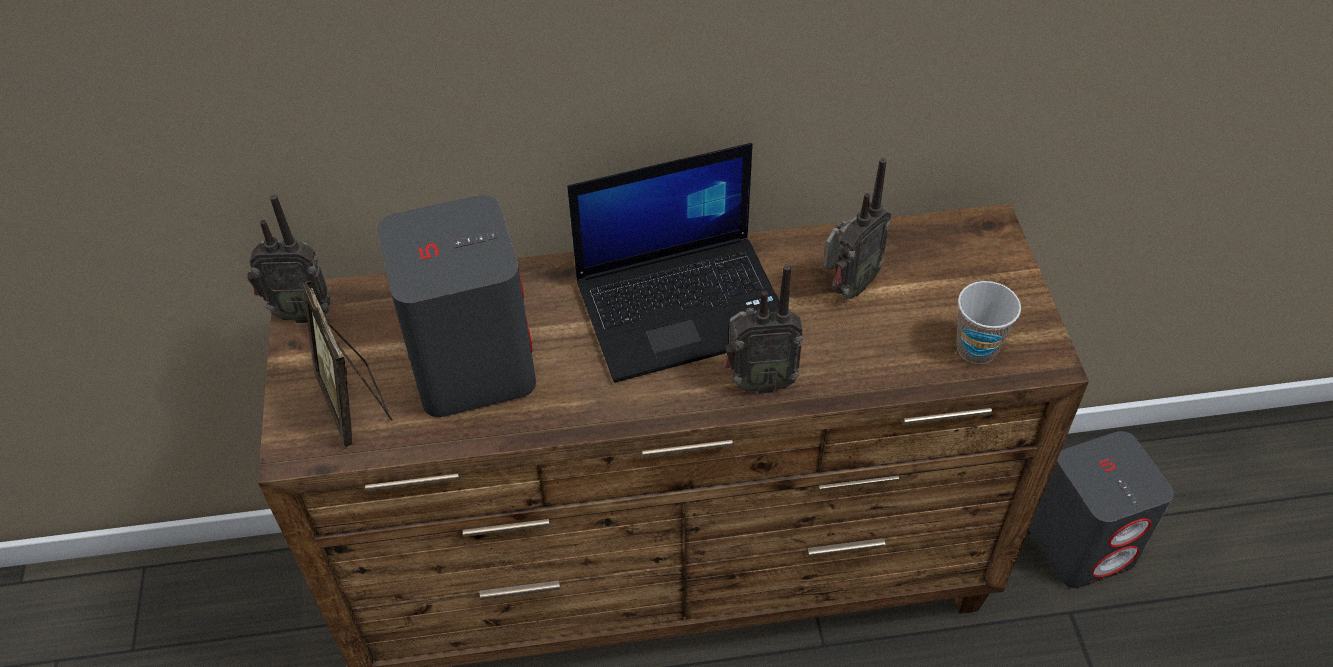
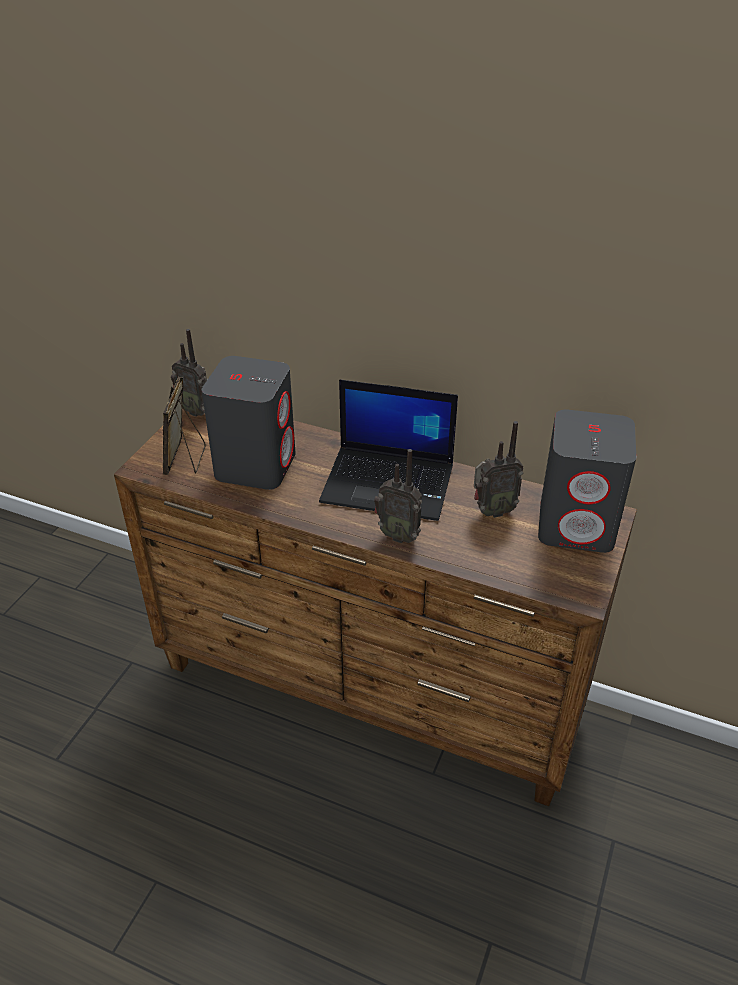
camera: 30 degrees right, 10 degrees down
(976, 348) = (544, 573): cup -> none
(1082, 544) = (653, 804): grey speaker -> grey speaker (577, 525)

